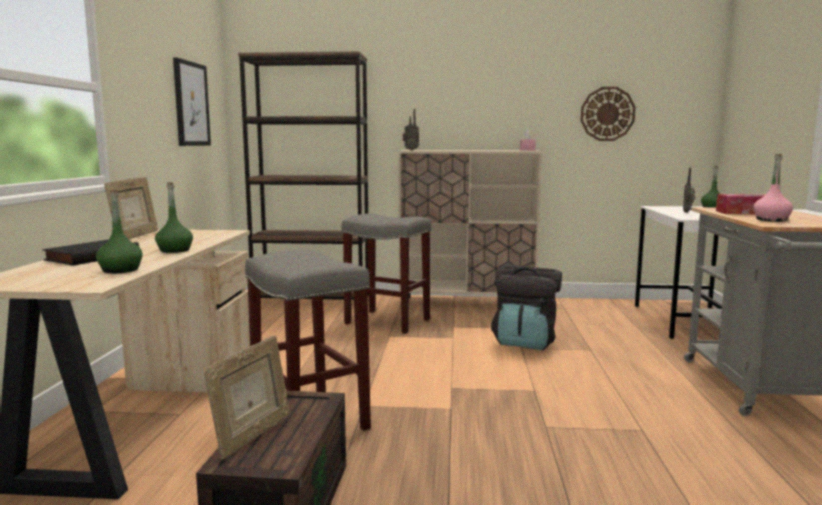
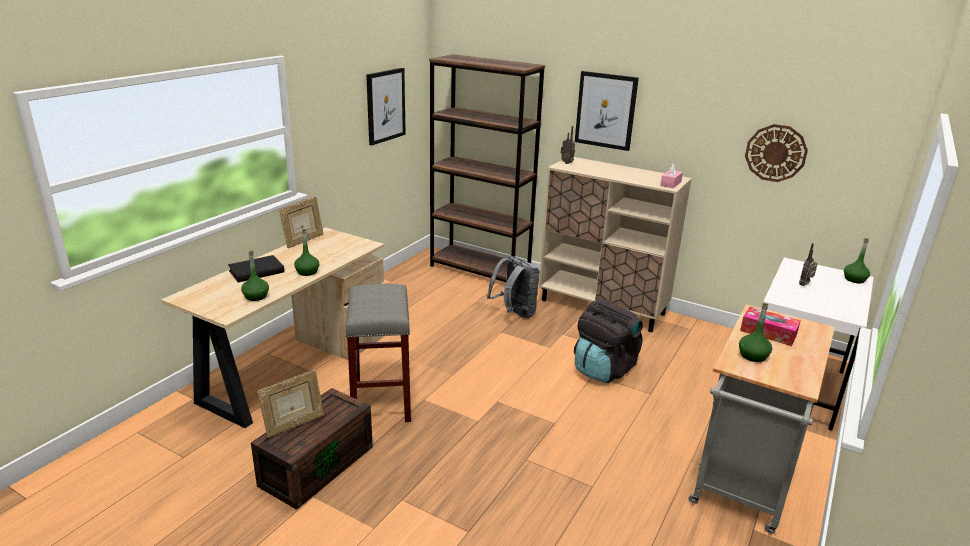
camera: 25 degrees right, 15 degrees up
(386, 321) = (514, 313): grey stool -> grey backpack
(437, 98) = (606, 110): none -> picture
(771, 220) = (753, 355): pink bottle -> green bottle

